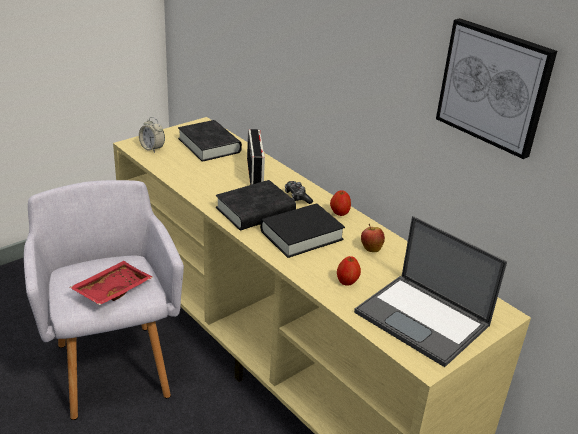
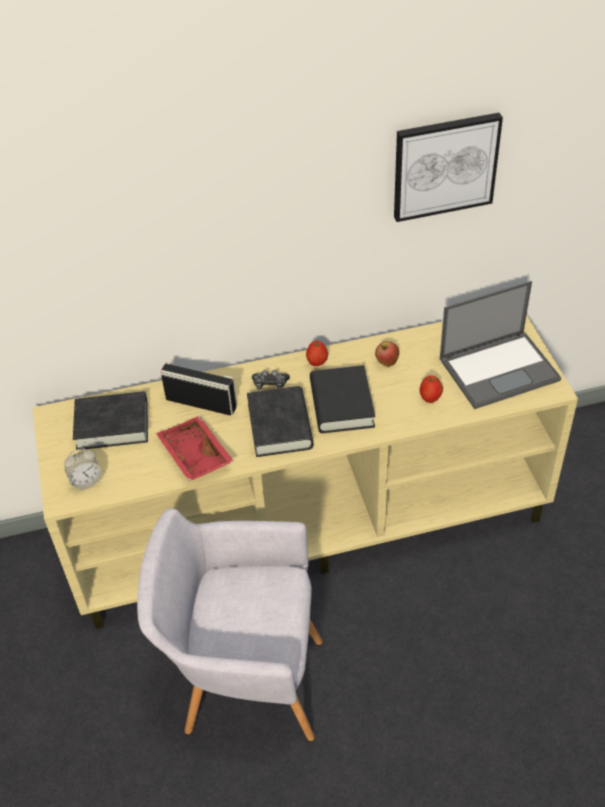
camera: 60 degrees left, 15 degrees up
(112, 290) = (261, 612): red tray -> red tray (194, 456)

